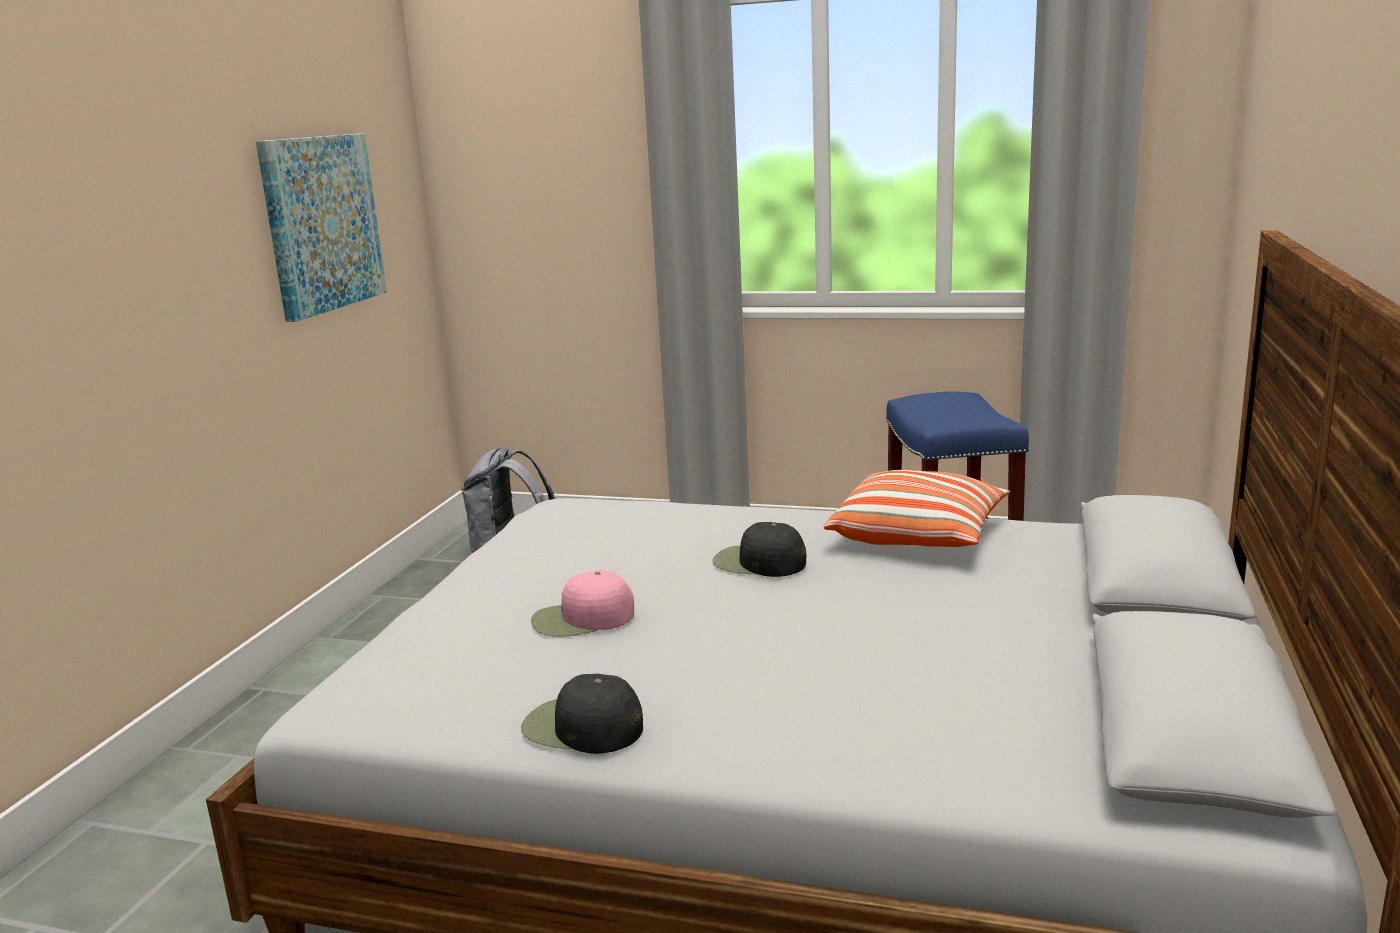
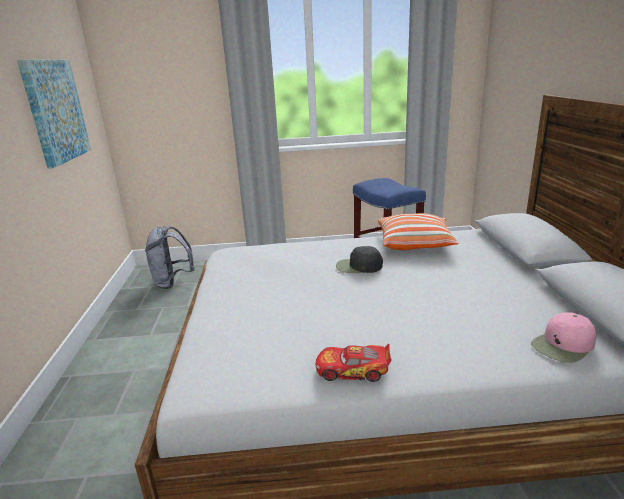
camera: 20 degrees left, 5 degrees up
(581, 727) = (353, 370): black cap -> toy car
(582, 619) = (297, 310): pink cap -> pink cap (563, 345)

